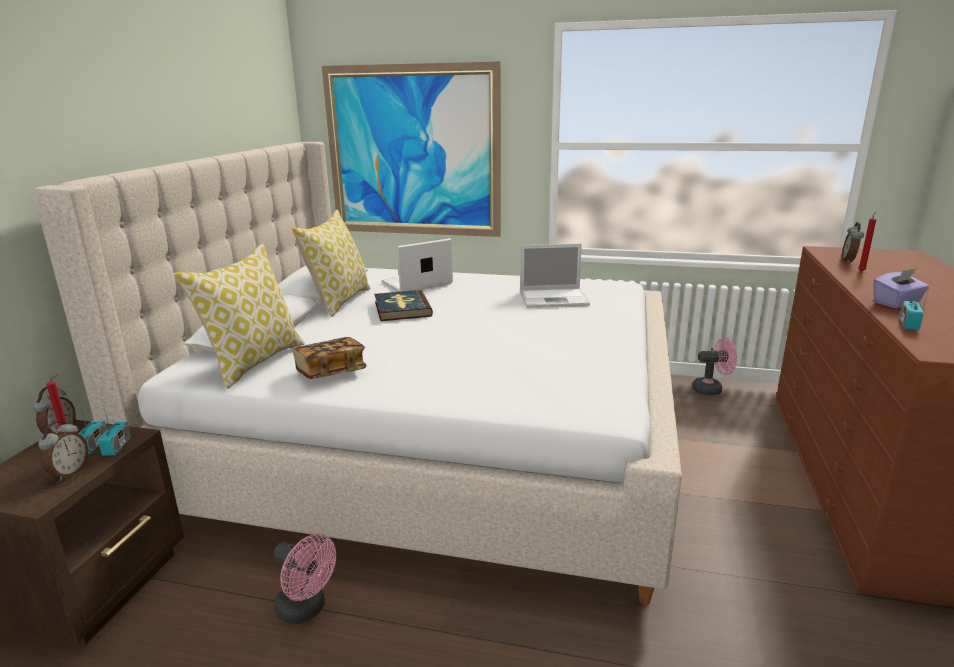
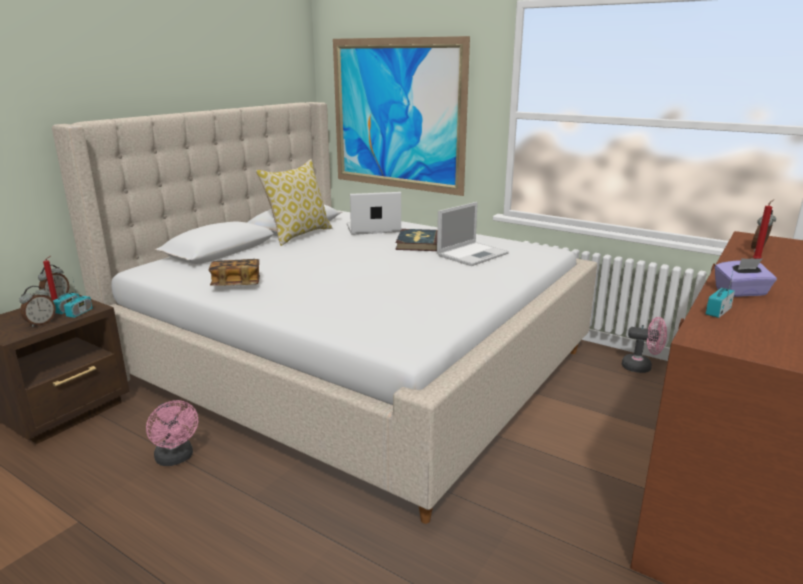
camera: 20 degrees right, 0 degrees up
(254, 362) = (194, 269): pillow -> none
(402, 309) = (338, 246): book -> book (418, 243)
(555, 298) = (473, 254): laptop -> laptop turned 60 degrees counterclockwise

